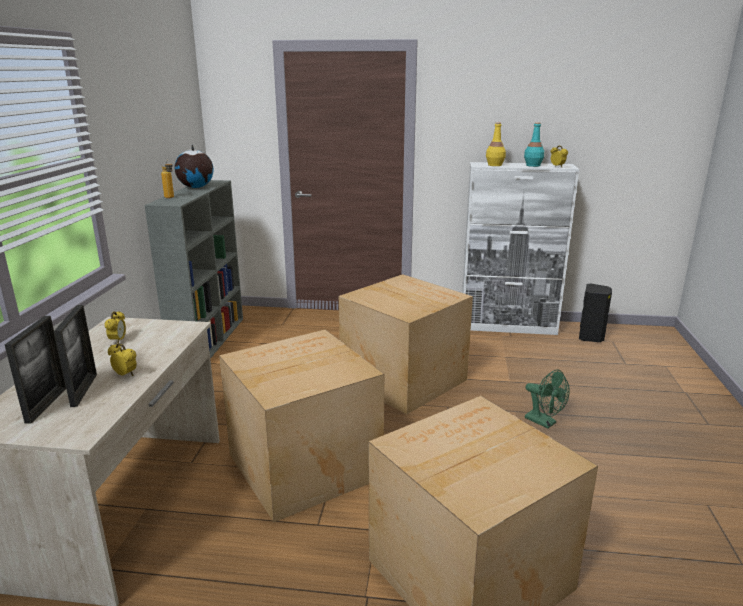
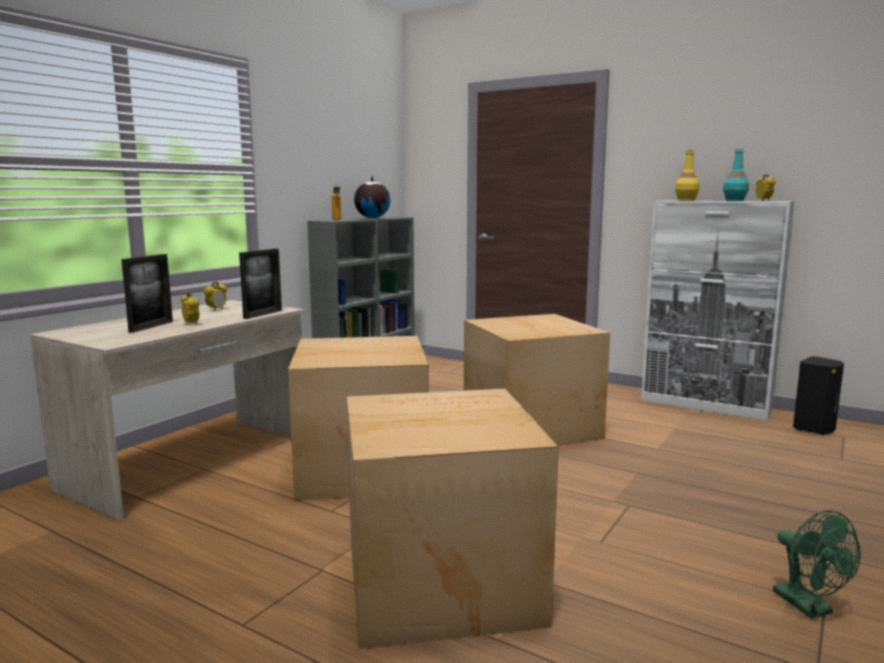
camera: 25 degrees right, 10 degrees down
(46, 404) = (115, 329): picture frame -> picture frame (263, 314)
(544, 422) = (665, 488): green fan -> green fan (809, 607)

